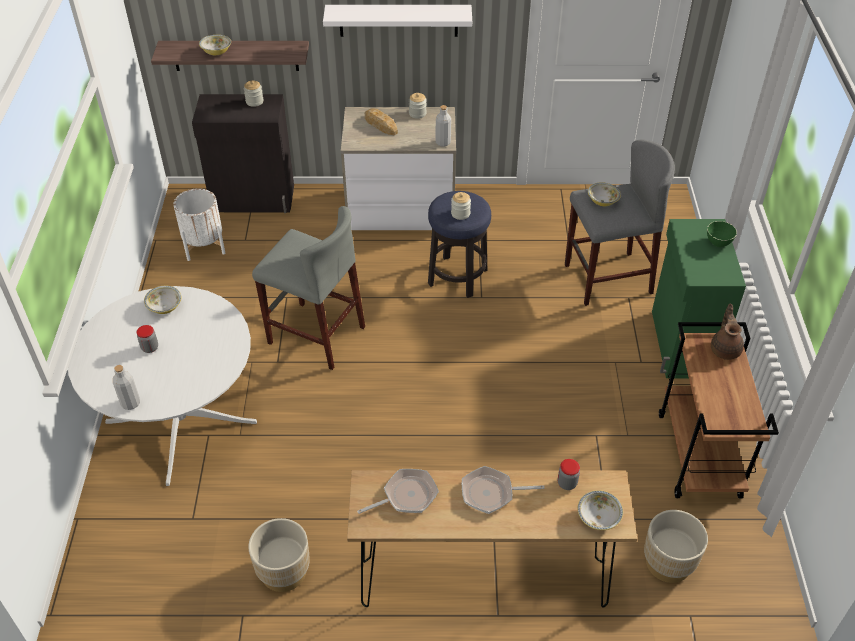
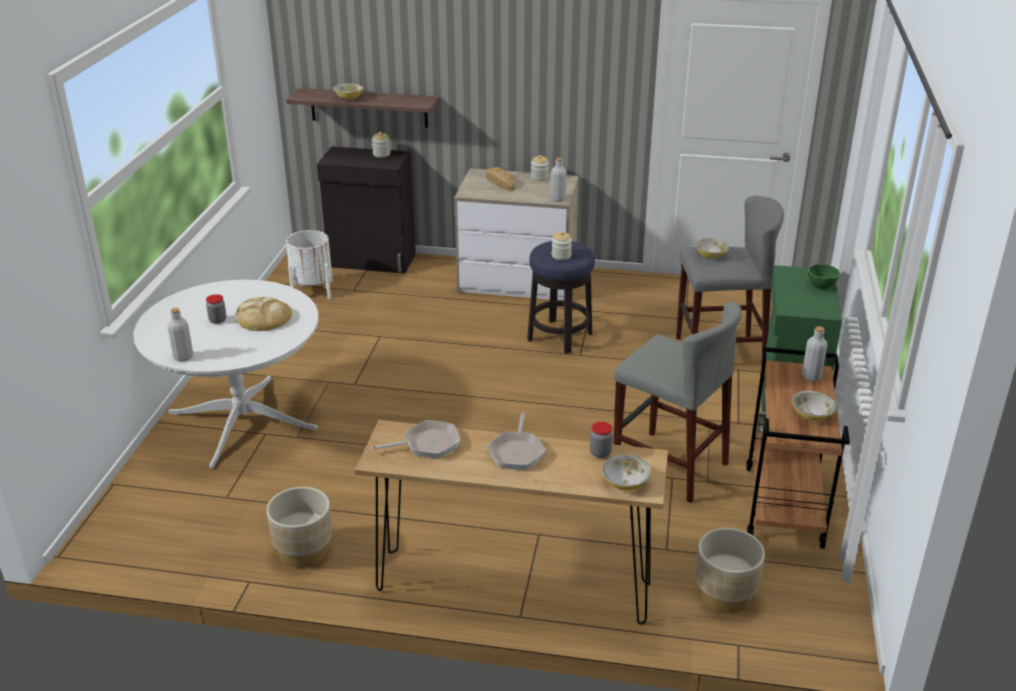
camera: 10 degrees right, 15 degrees down
(165, 307) = (243, 293): bowl -> bowl (811, 415)
(195, 338) = (263, 318): none -> bread
(316, 335) = (400, 367): grey stool -> grey stool (670, 465)
(398, 20) = (526, 80): white shelf -> none
(491, 493) = (517, 452): frying pan -> frying pan turned 90 degrees counterclockwise
(725, 349) = (811, 376): brown teapot -> grey bottle

